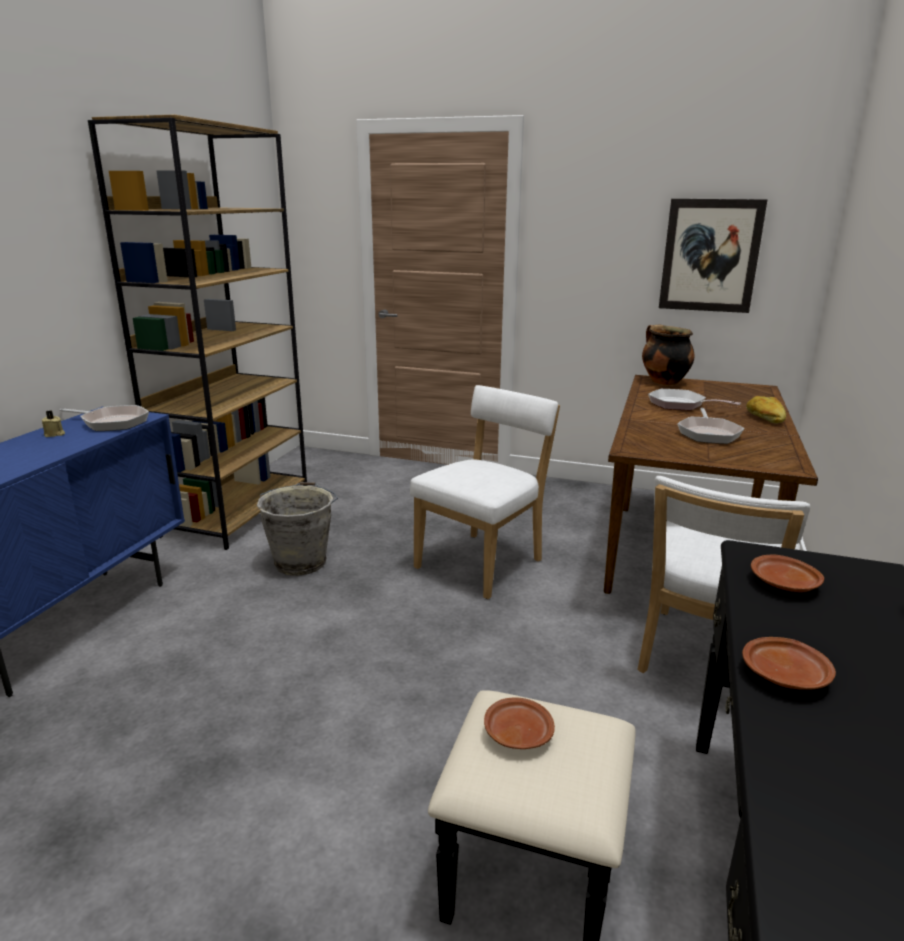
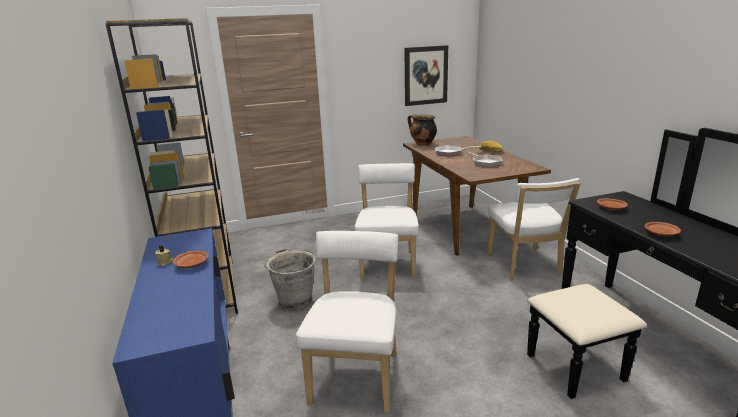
camera: 35 degrees left, 0 degrees up
(112, 422) = (187, 243): frying pan -> none
(225, 689) = (357, 375): none -> white chair
(517, 733) = (572, 302): brown plate -> brown plate (191, 264)

